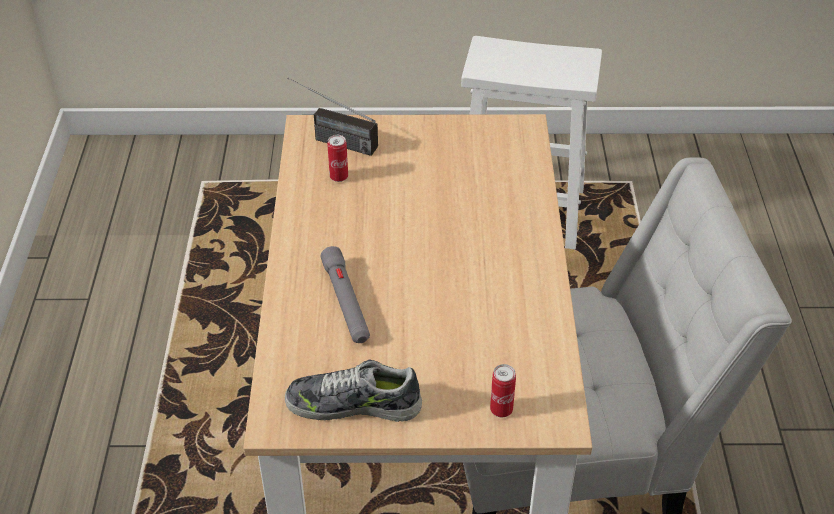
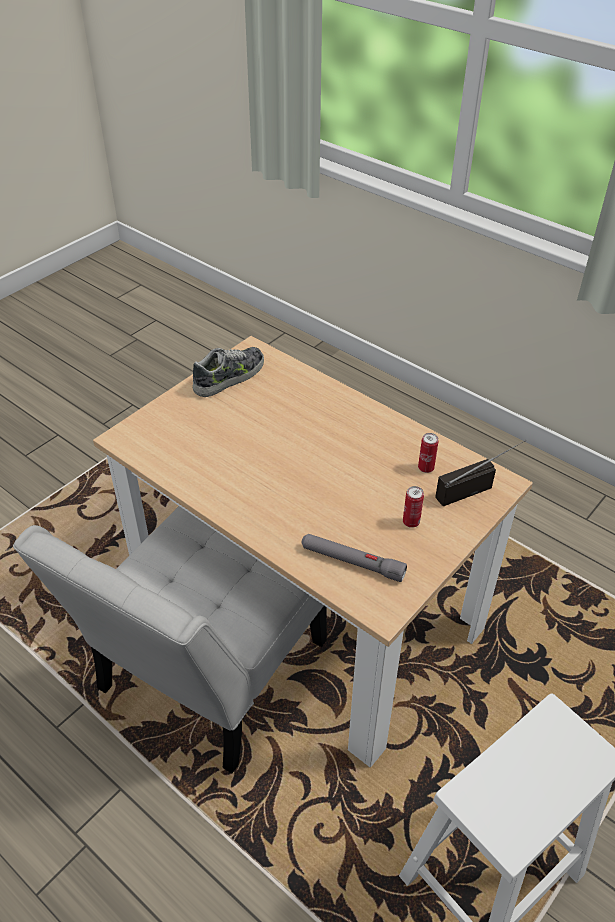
camera: 130 degrees right, 0 degrees up
(346, 302) = (303, 410): grey flashlight -> grey flashlight (352, 562)
(501, 410) = (157, 422): can -> can (411, 522)

